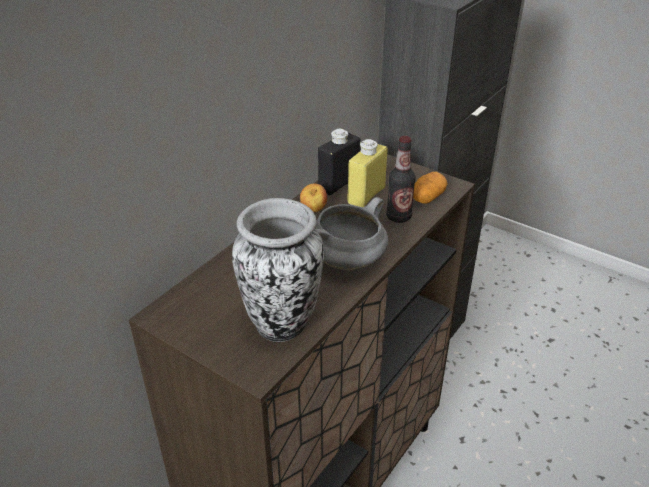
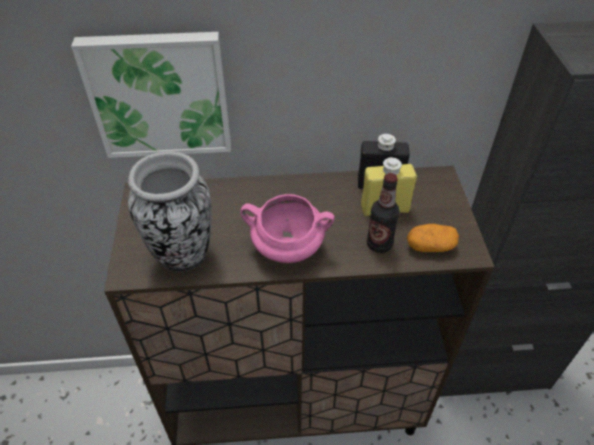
camera: 50 degrees right, 10 degrees up
(148, 182) = (159, 94): none -> picture
(313, 210) = (329, 191): apple -> none
(347, 262) = (286, 248): grey cooking pot -> pink cooking pot

